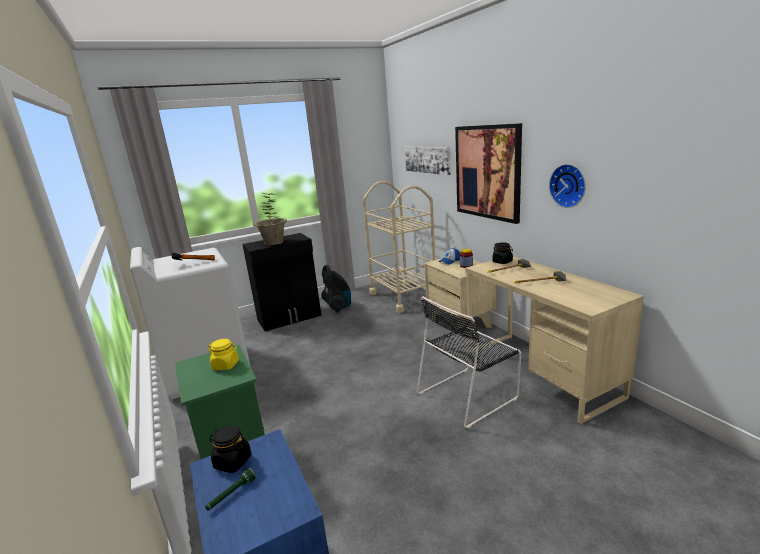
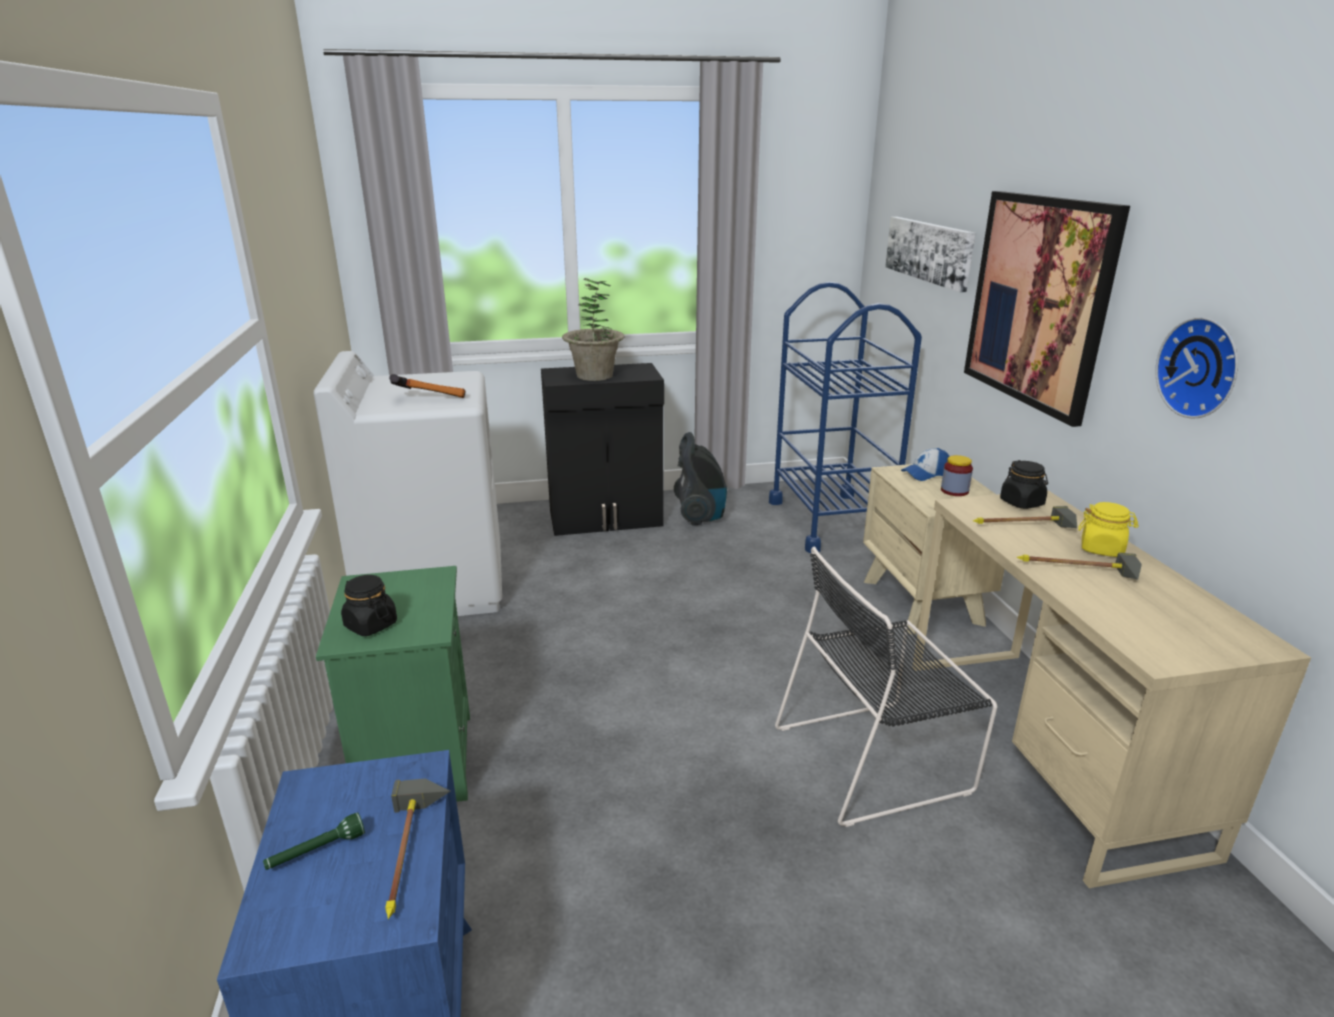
camera: 15 degrees right, 5 degrees up
(226, 365) = (415, 602): yellow jar -> yellow jar (1102, 549)
(232, 462) = (346, 790): black jar -> black jar (370, 625)
(287, 480) = (414, 854): none -> hammer
(403, 297) = (831, 521): beige cart -> blue cart

